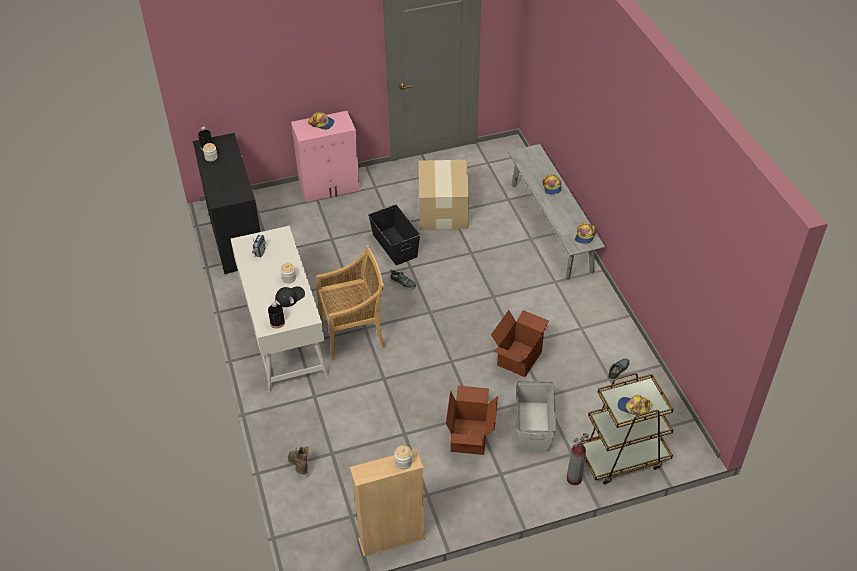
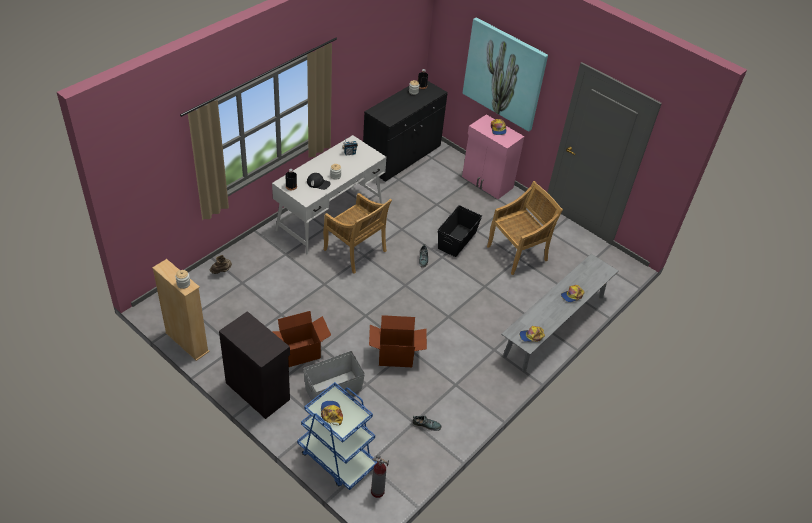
camera: 55 degrees right, 0 degrees up
(295, 64) = (504, 74): none -> picture
(443, 209) = (518, 253): cardboard box -> beige chair
(501, 493) = (258, 390): none -> black cabinet
(574, 479) = (297, 432): fire extinguisher -> fire extinguisher (377, 491)
(622, 457) = (337, 458): brown cart -> blue cart

